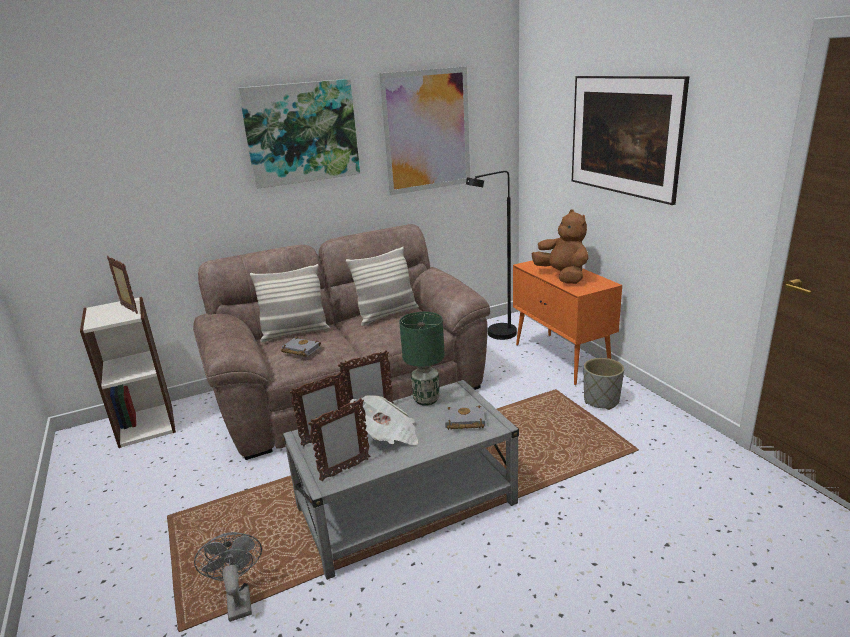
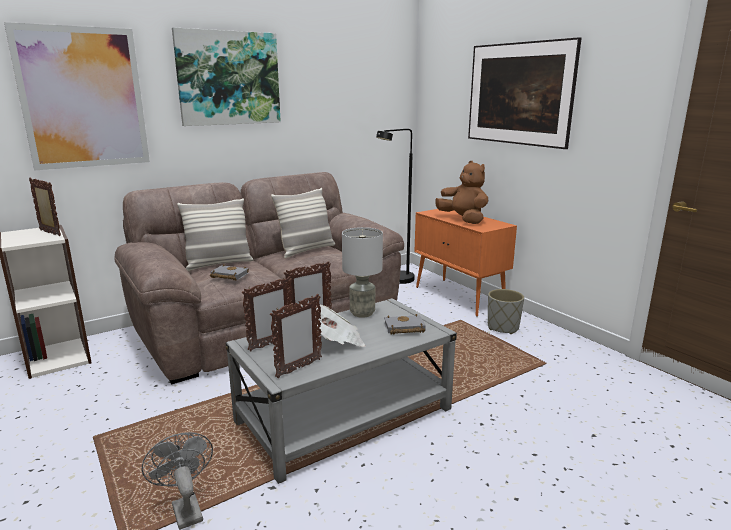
camera: 10 degrees left, 5 degrees down
(426, 131) = (339, 90): picture -> picture (83, 98)
(426, 399) = (362, 313): green table lamp -> grey table lamp

